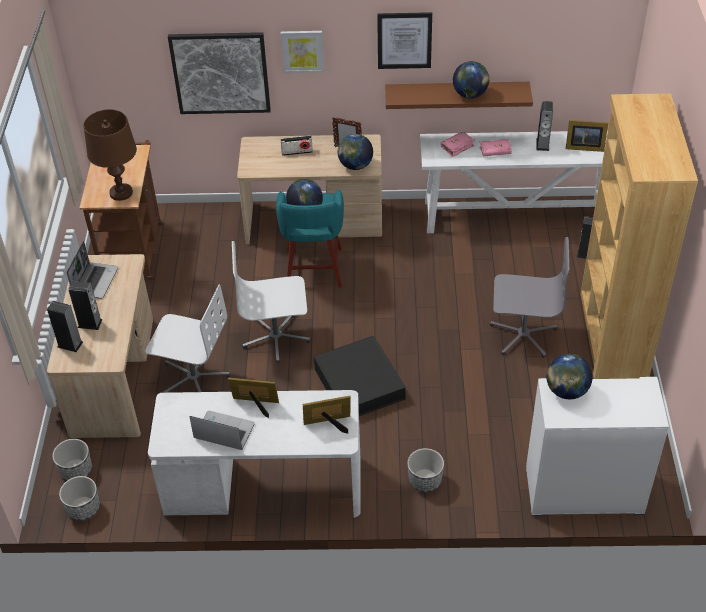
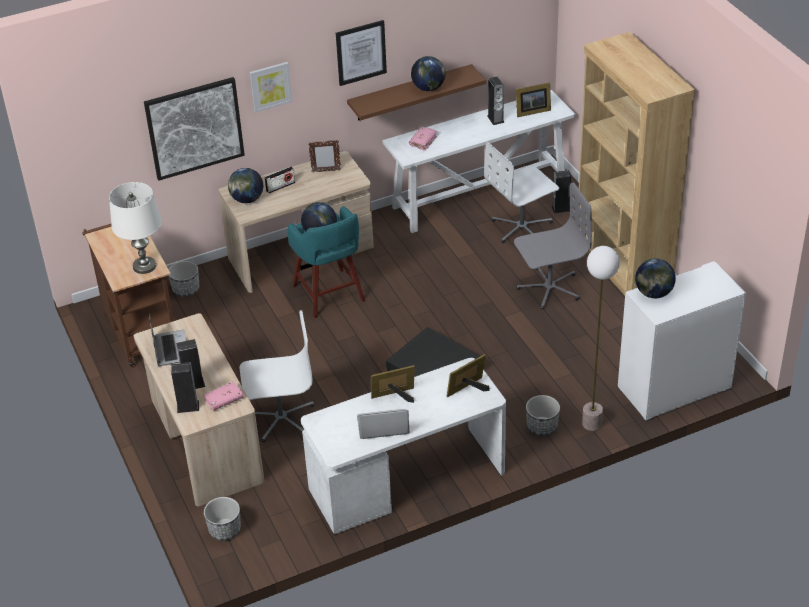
camera: 25 degrees left, 5 degrees down
(83, 508) = (255, 556): planter -> planter (186, 289)
(121, 193) = (144, 266): brown table lamp -> white table lamp
(276, 337) = (334, 360): white office chair -> white office chair (522, 228)
(355, 166) = (343, 182): globe -> globe (247, 200)
(476, 497) = (592, 424): none -> floor lamp
(495, 151) = (459, 136): pink book -> pink book (224, 400)

